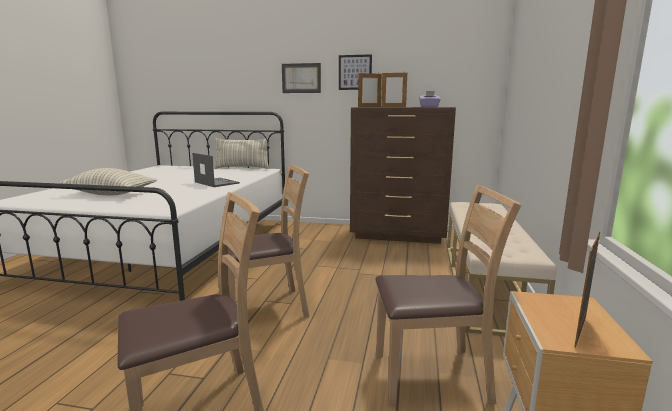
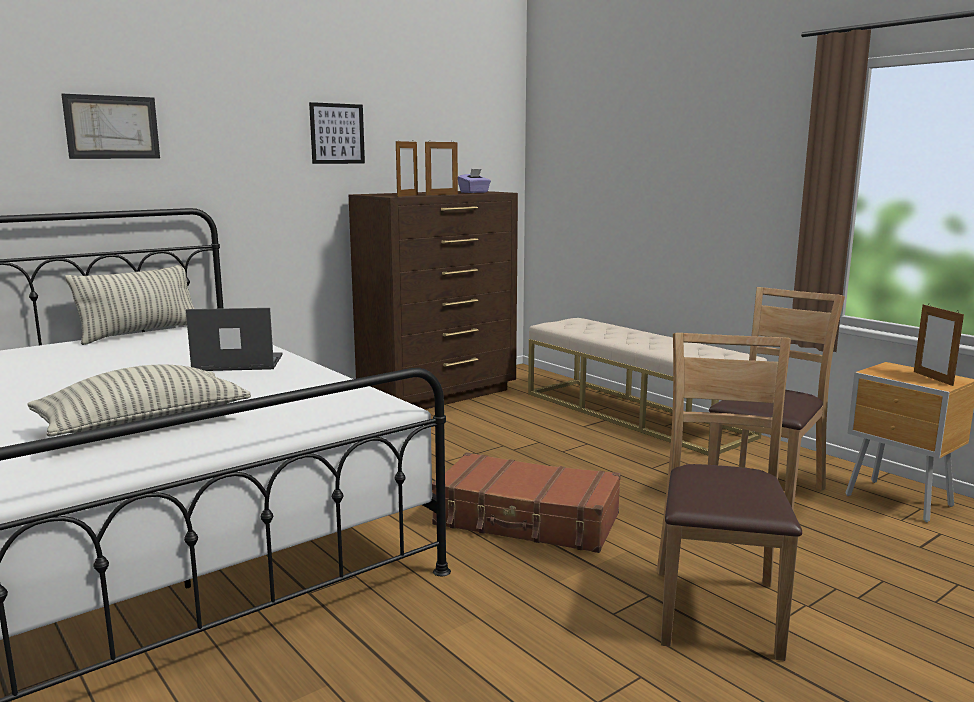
camera: 50 degrees left, 0 degrees up
(267, 308) = (527, 520): brown chair -> brown suitcase
(301, 78) = (243, 141): picture -> picture (112, 127)

